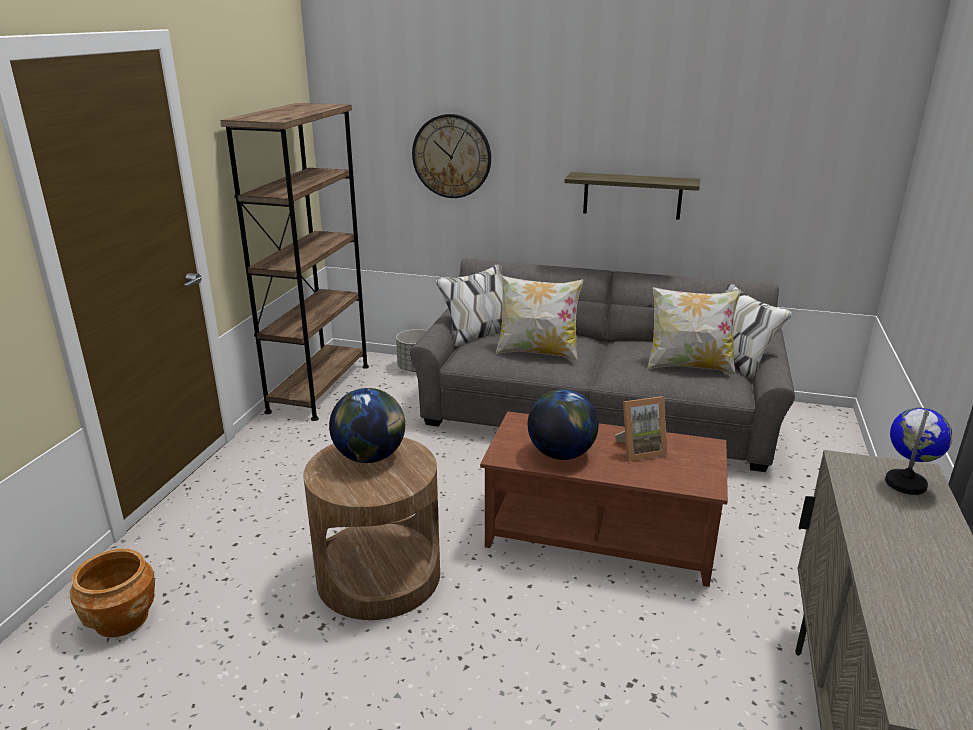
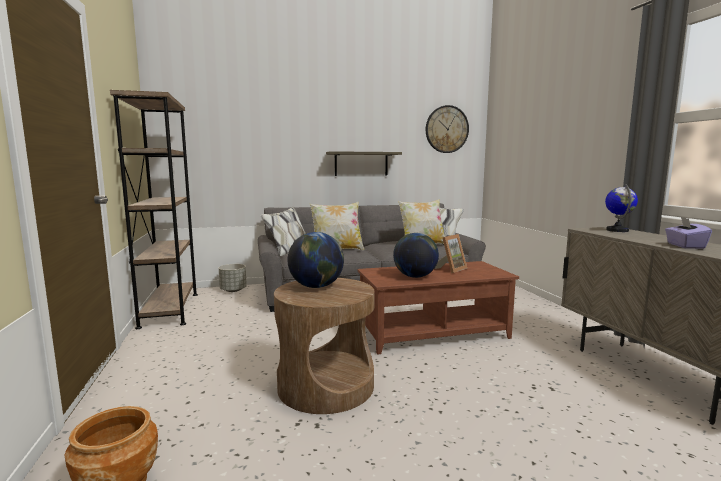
camera: 30 degrees left, 15 degrees down
(452, 156) = (250, 145): wall clock -> wall clock (446, 129)
(905, 580) = (684, 246): none -> purple tissue box

